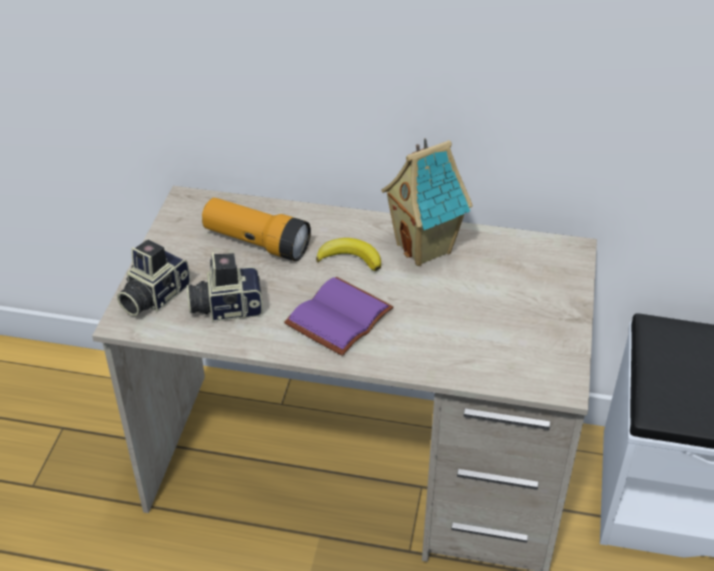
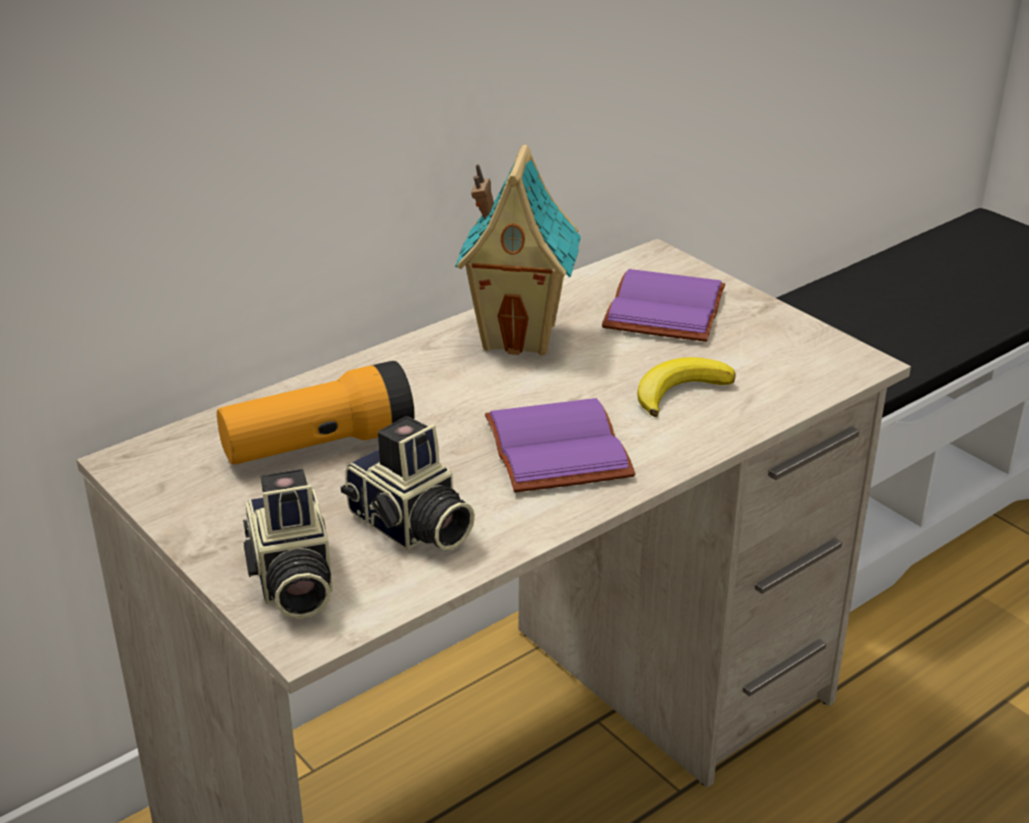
camera: 50 degrees left, 10 degrees down
(226, 306) = (410, 527): camera -> camera turned 75 degrees counterclockwise
(350, 258) = (460, 392): banana -> banana (679, 391)
(519, 281) = (661, 308): none -> purple book

